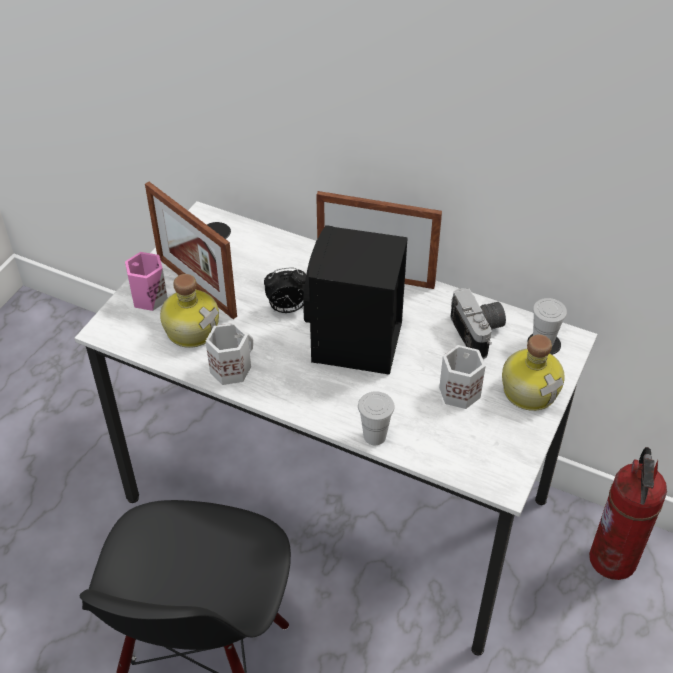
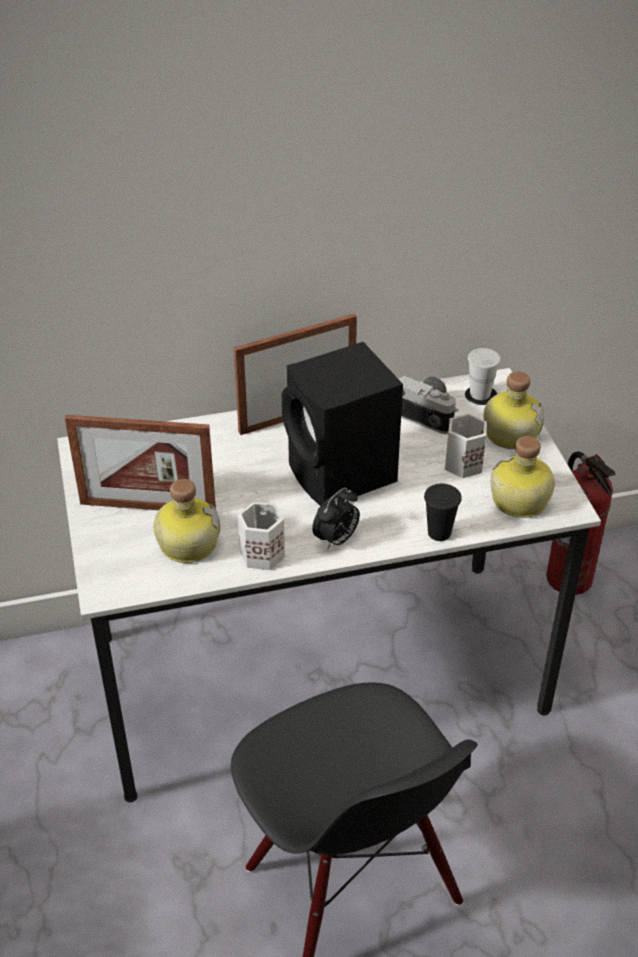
camera: 40 degrees left, 5 degrees down
(147, 297) = (111, 541): pink mug -> none
(287, 309) = (252, 480): alarm clock -> alarm clock (336, 540)
(374, 436) = (439, 533): white cup -> black cup
(468, 452) = (519, 501): none -> bottle

